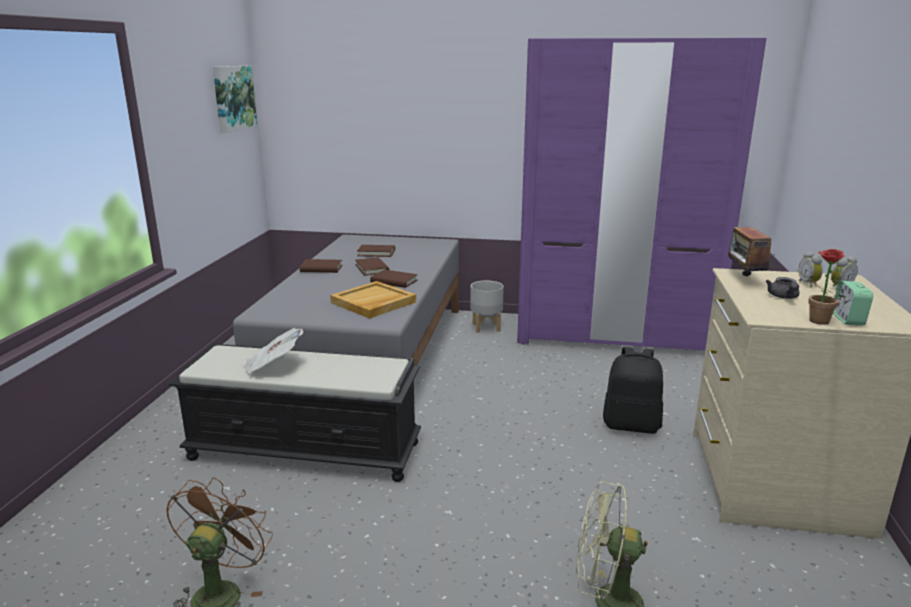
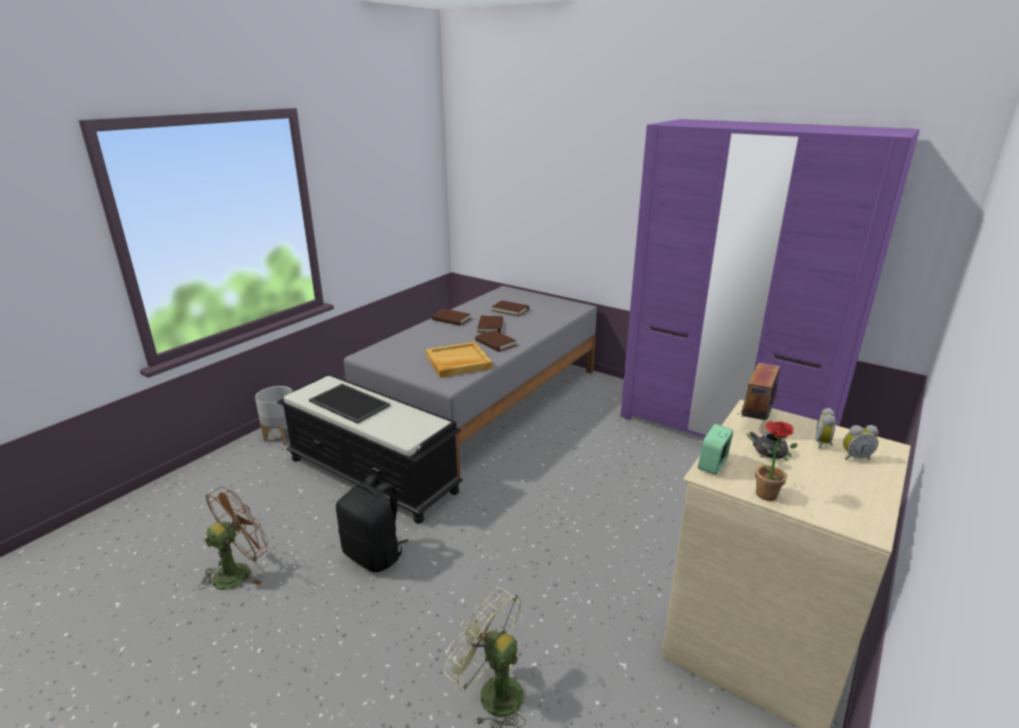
camera: 25 degrees right, 5 degrees up
(233, 98) = (416, 161): picture -> none
(272, 366) = (348, 403): newspaper -> tray
(486, 327) = (605, 394): grey planter -> grey planter (282, 436)
(631, 425) = (660, 530): black backpack -> black backpack (374, 555)
(848, 319) = (804, 501): alarm clock -> alarm clock (713, 465)

